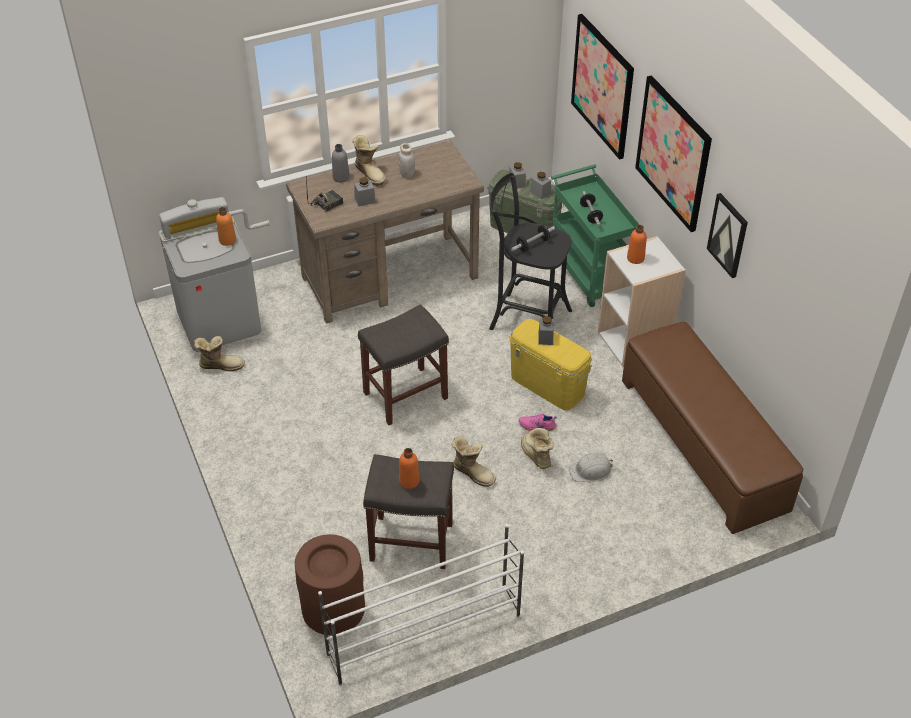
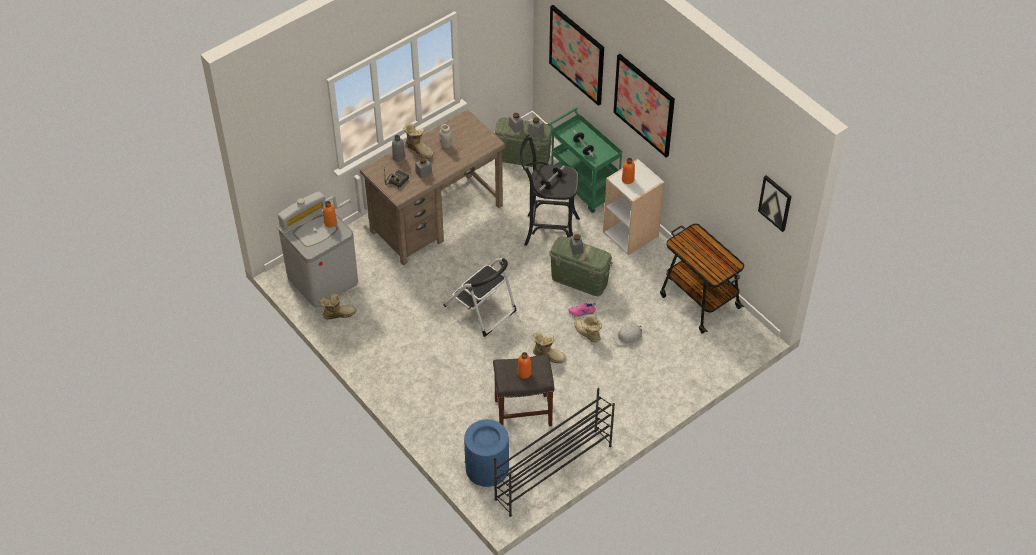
camera: 15 degrees left, 5 degrees up
(333, 608) = (487, 468): brown trash can -> blue trash can
(404, 396) = (481, 309): grey stool -> step ladder
(423, 635) = (553, 472): white shoe rack -> black shoe rack
(547, 385) = (579, 280): yellow storage box -> green storage box
(704, 443) = (699, 300): brown bench -> cart
(728, 235) = (695, 160): picture -> picture (775, 203)

